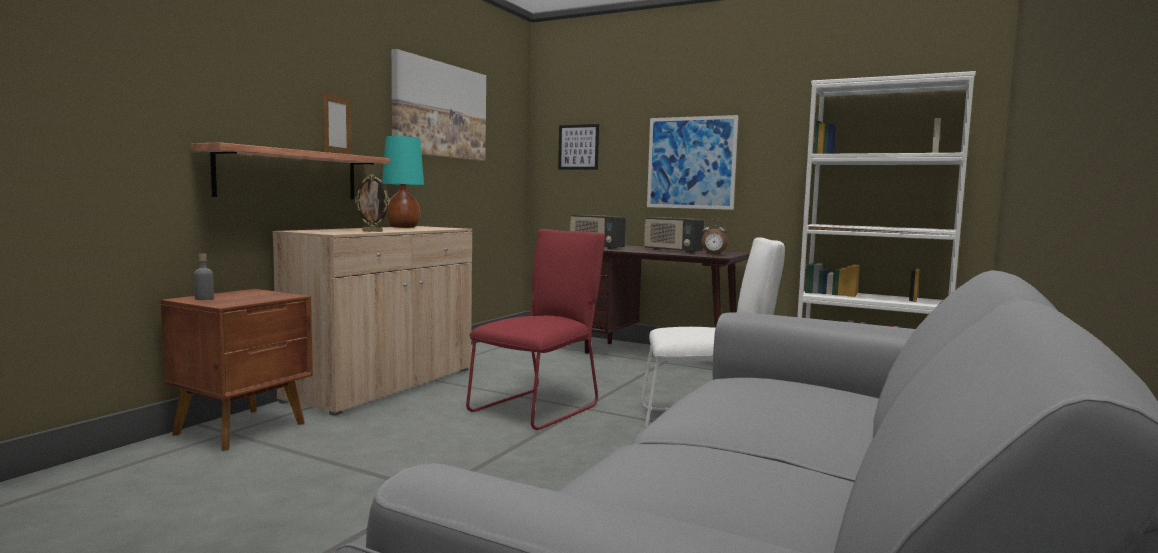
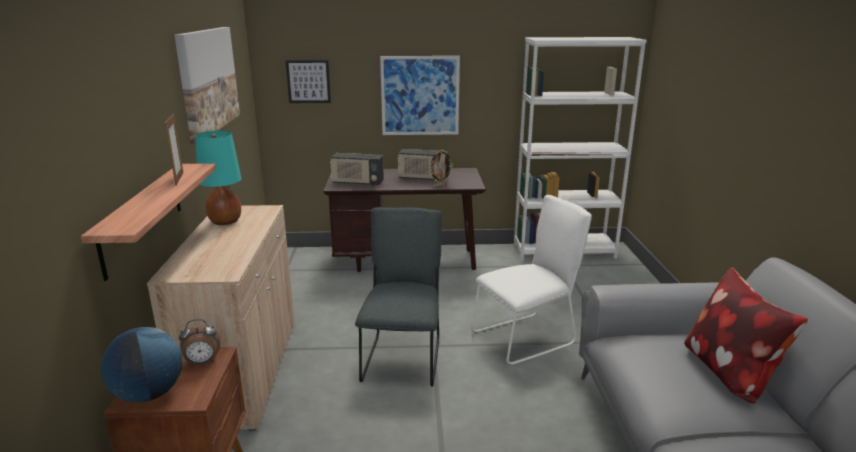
camera: 30 degrees left, 15 degrees up
(204, 299) = (149, 394): grey bottle -> globe
(373, 231) = (238, 251): picture frame -> picture frame (440, 185)
(538, 408) = (403, 357): red chair -> grey chair
(713, 254) = (462, 181): alarm clock -> alarm clock (202, 363)
(838, 413) = (729, 372): none -> pillow

